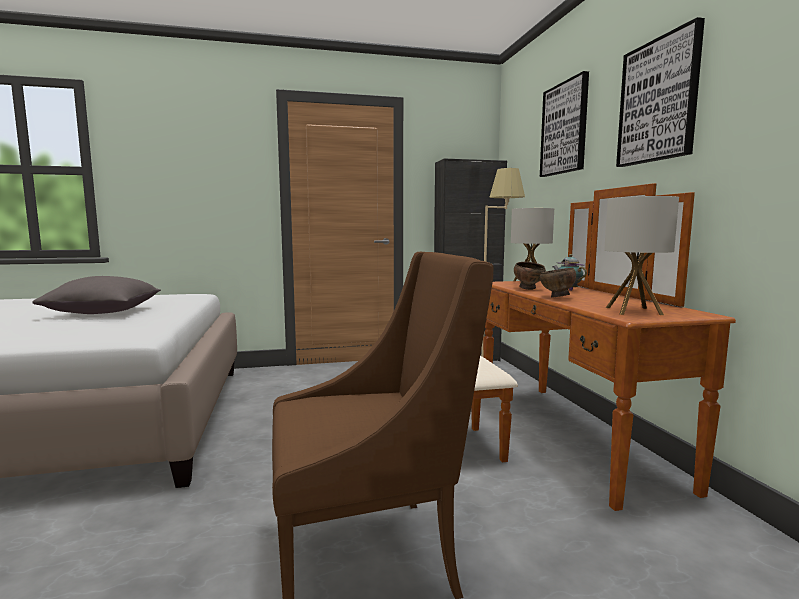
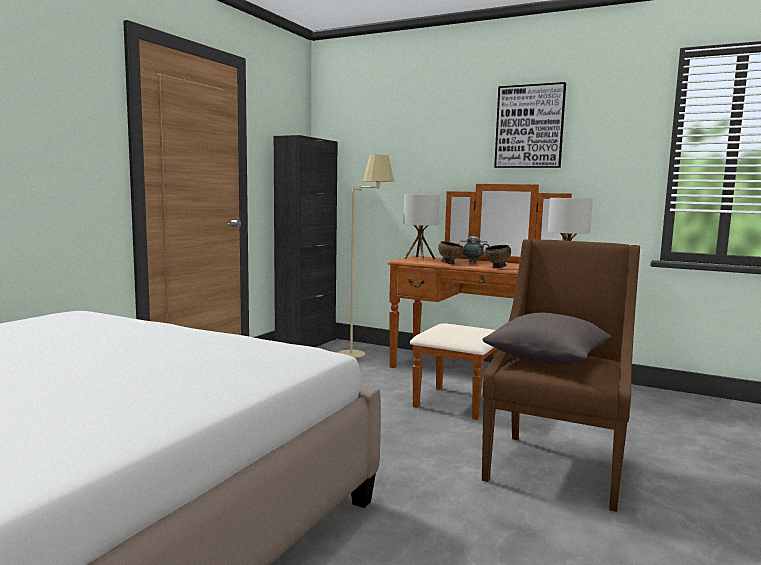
camera: 50 degrees left, 0 degrees up
(105, 313) = (113, 349): grey pillow -> grey pillow (547, 359)
(564, 128) = (423, 126): picture -> none

